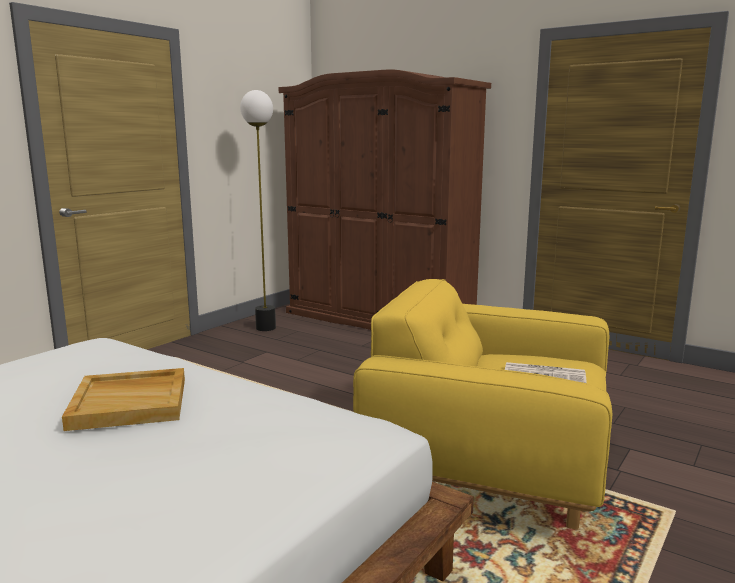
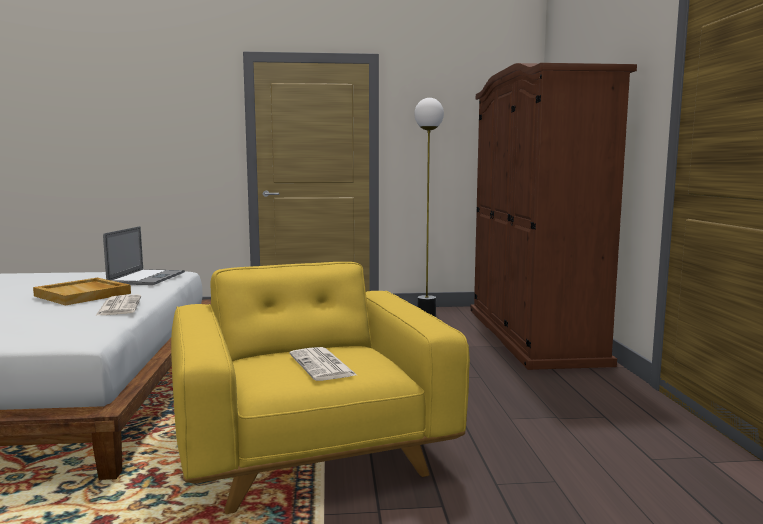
camera: 50 degrees right, 5 degrees down
(106, 359) = (147, 278): none -> laptop
(254, 395) = (119, 306): none -> newspaper

